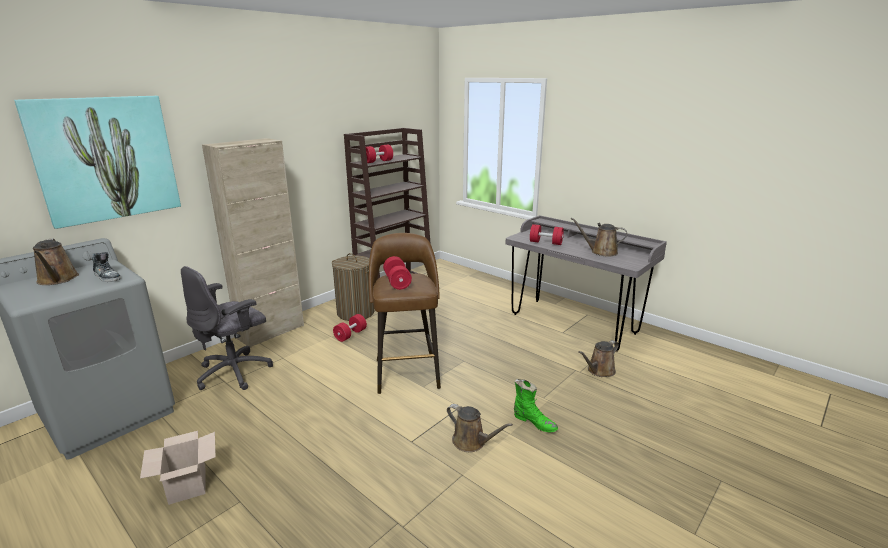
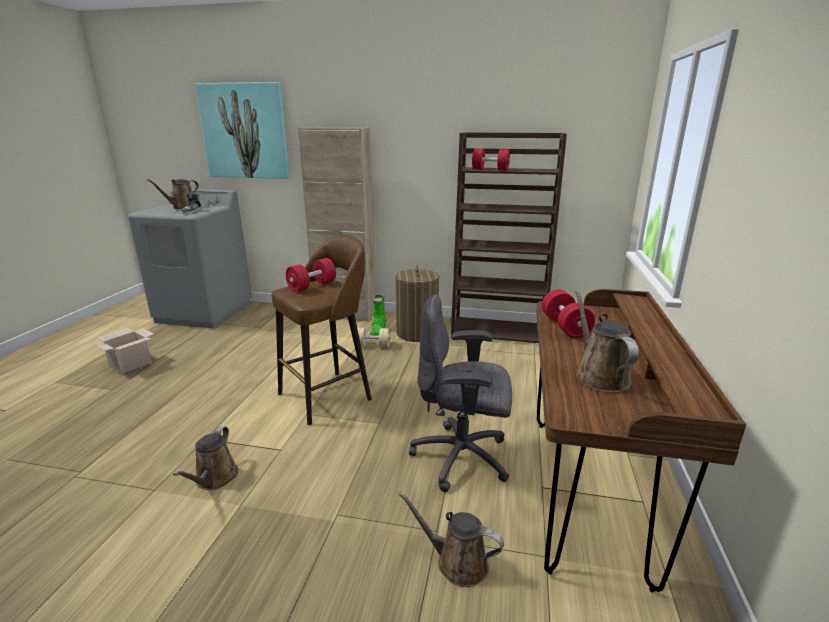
camera: 60 degrees right, 0 degrees up
(235, 372) = (275, 326): grey office chair -> grey office chair (462, 458)
(350, 335) = (372, 345): red dumbbell -> beige dumbbell
(534, 422) = (272, 520): green boot -> green boot (378, 330)
(573, 323) = (586, 491): grey desk -> brown desk

